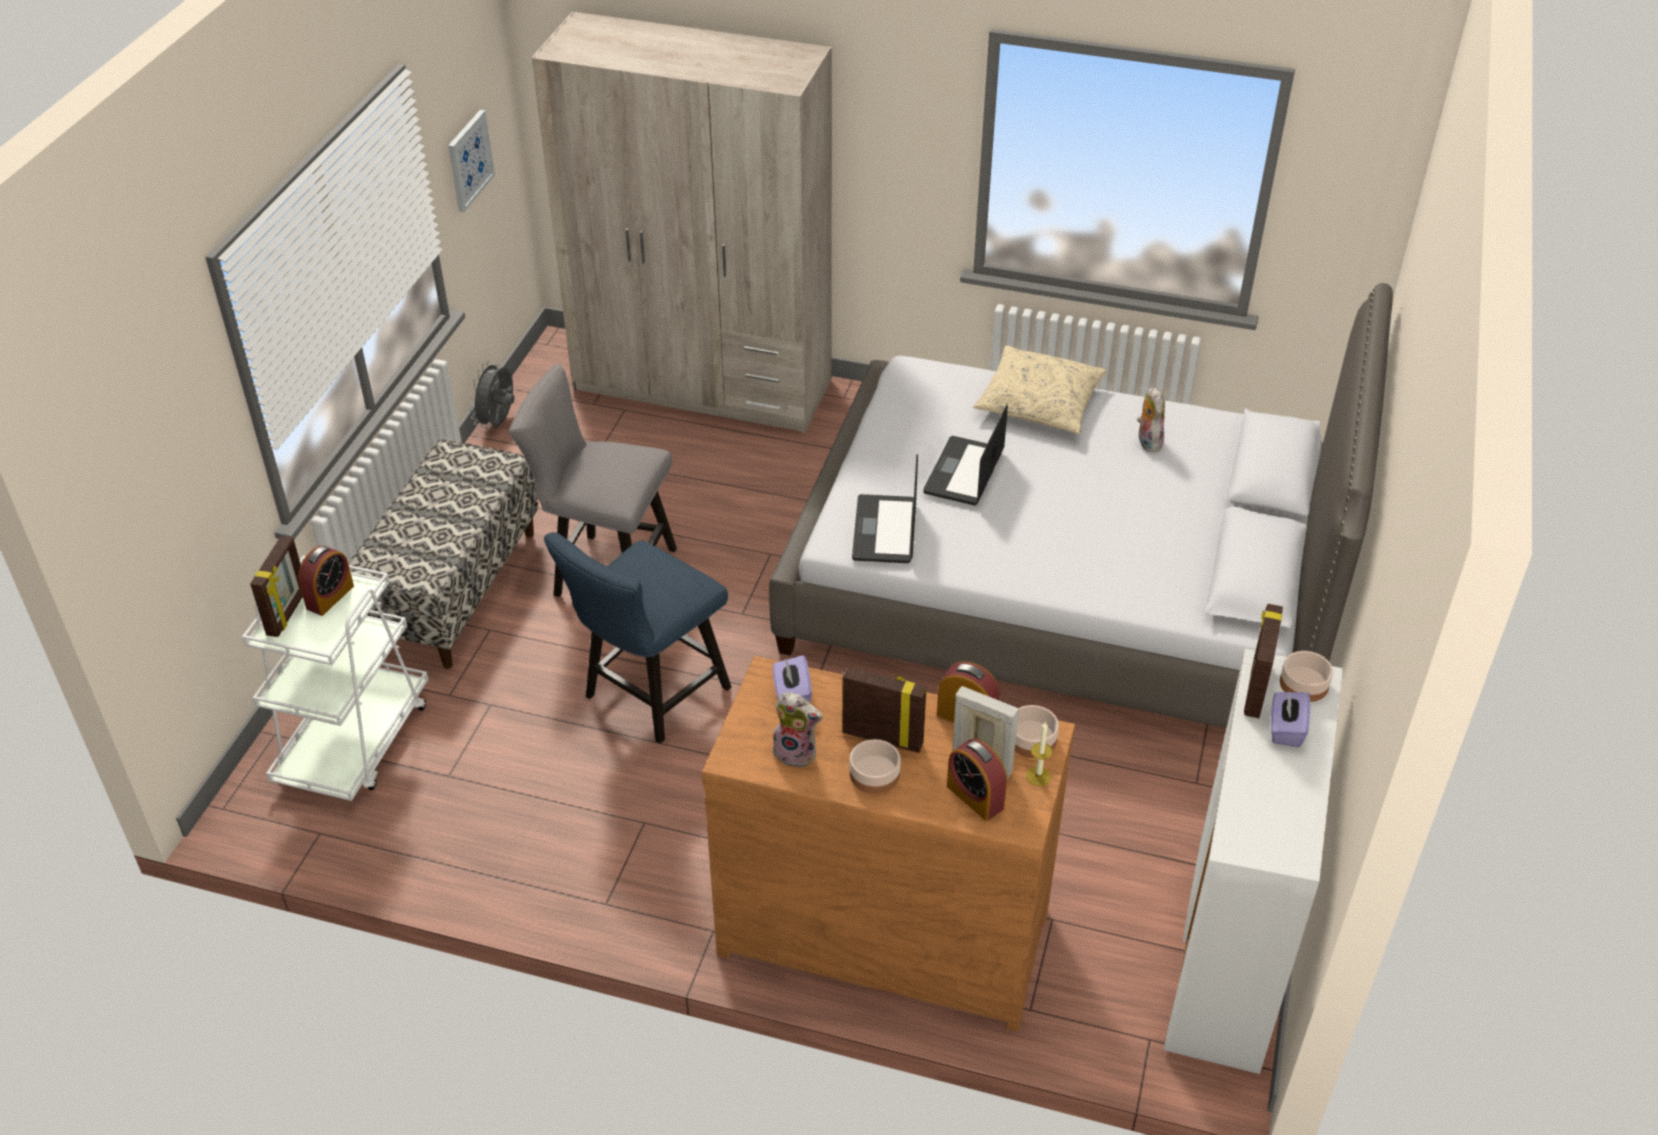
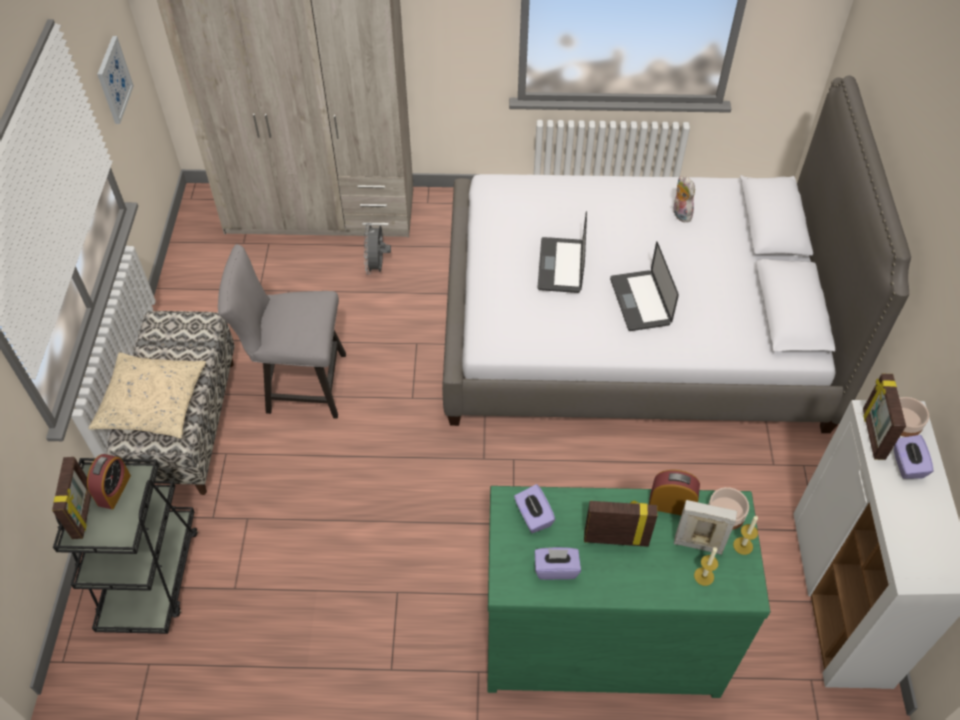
camera: 15 degrees left, 10 degrees up
(354, 741) = (150, 575): white cart -> black cart
(498, 422) = (175, 273): grey fan -> grey fan (377, 266)
(649, 697) = (366, 484): blue chair -> none
(797, 752) = (556, 569): plush toy -> purple tissue box
(875, 774) = (622, 574): bowl -> none
(884, 530) = (520, 327): laptop -> laptop (640, 301)
(884, 926) = (599, 635): brown dresser -> green dresser
(975, 797) = (704, 576): alarm clock -> candle
(1039, 402) = (593, 195): beige pillow -> beige pillow (152, 402)

